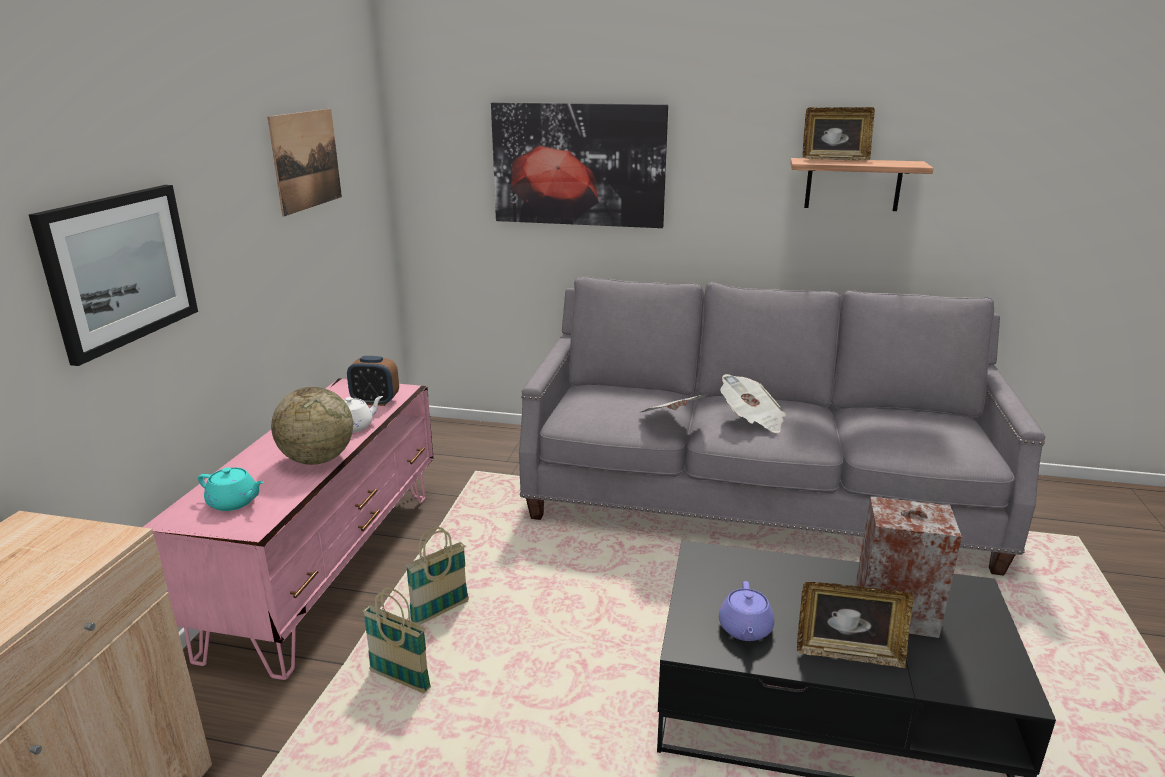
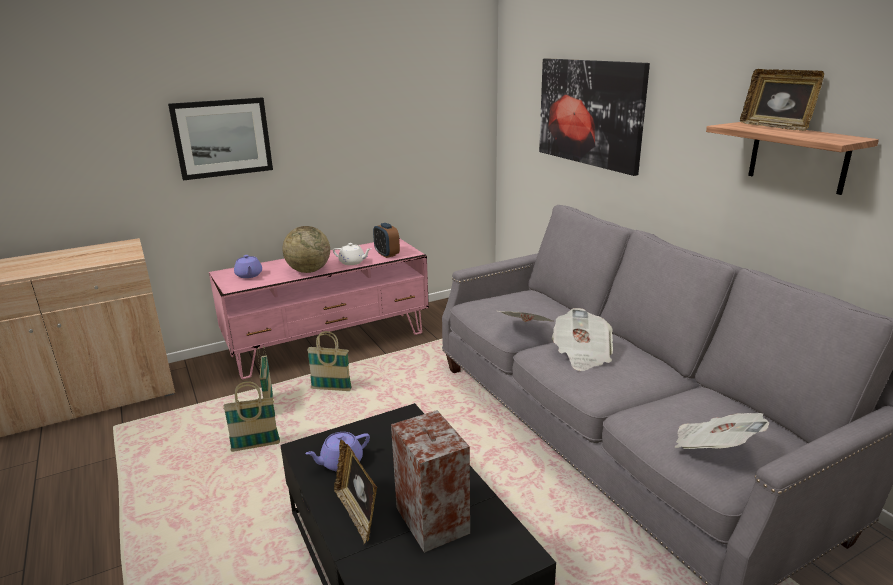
camera: 50 degrees right, 0 degrees up
(234, 502) = (249, 275): turquoise teapot -> purple teapot
(306, 160) = (395, 92): picture -> none
(477, 731) = (256, 447): none -> basket
(948, 441) = (713, 448): none -> newspaper

